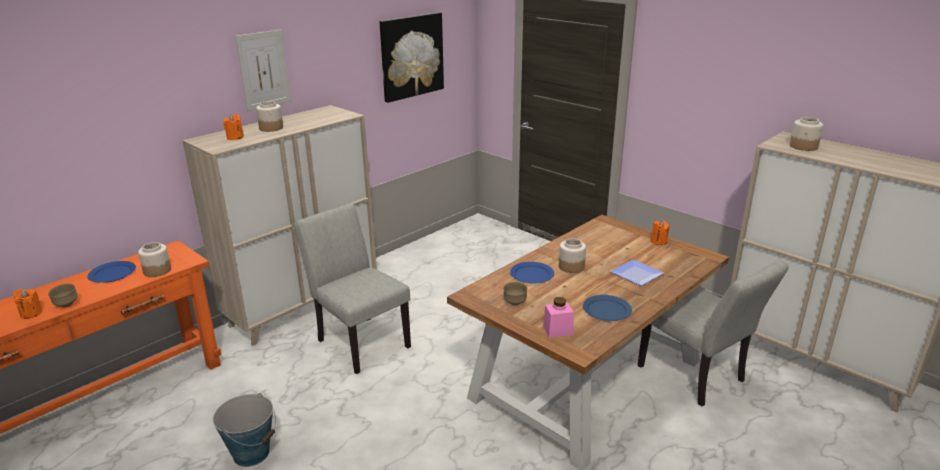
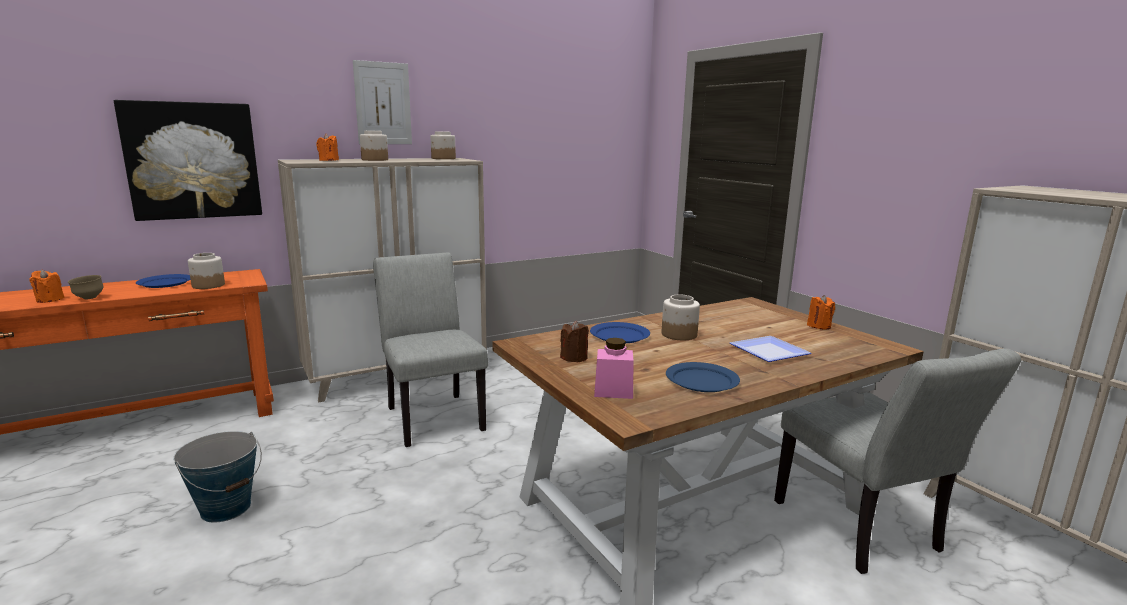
camera: 15 degrees right, 10 degrees down
(411, 56) = (563, 124): picture -> picture (193, 161)
(514, 303) = (574, 358): brown bowl -> brown candle
(803, 147) = (1055, 191): jar -> jar (443, 158)

